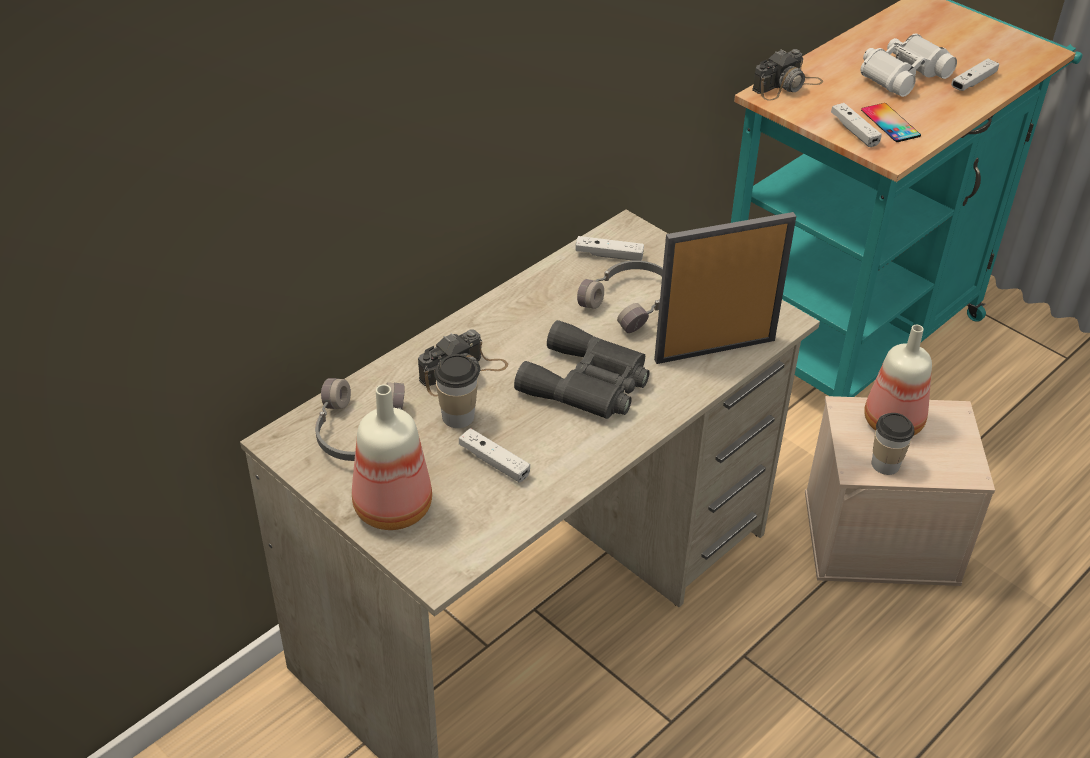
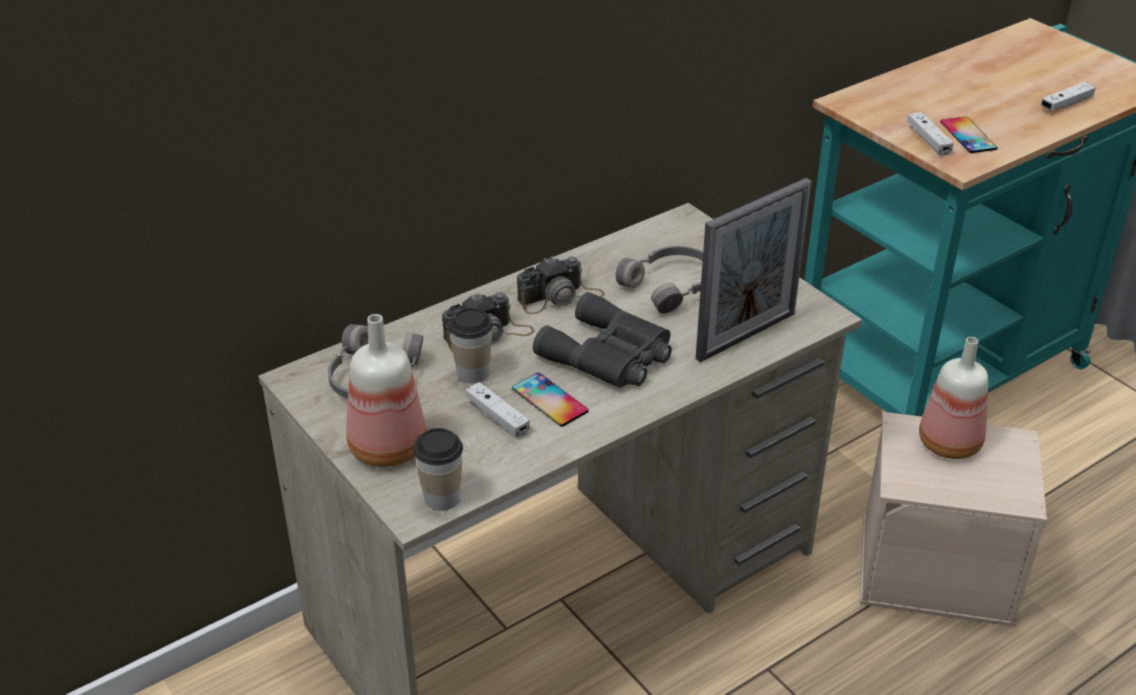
camera: 10 degrees right, 5 degrees down
(541, 438) = (549, 400): none -> phone
(609, 255) = (660, 242): white game controller -> none
(715, 350) = (746, 336): picture frame -> picture frame turned 150 degrees clockwise
(787, 86) = (869, 95): camera -> camera (560, 297)
(885, 464) = (932, 483): cup -> cup (442, 497)
(902, 74) = (991, 92): white binoculars -> none

